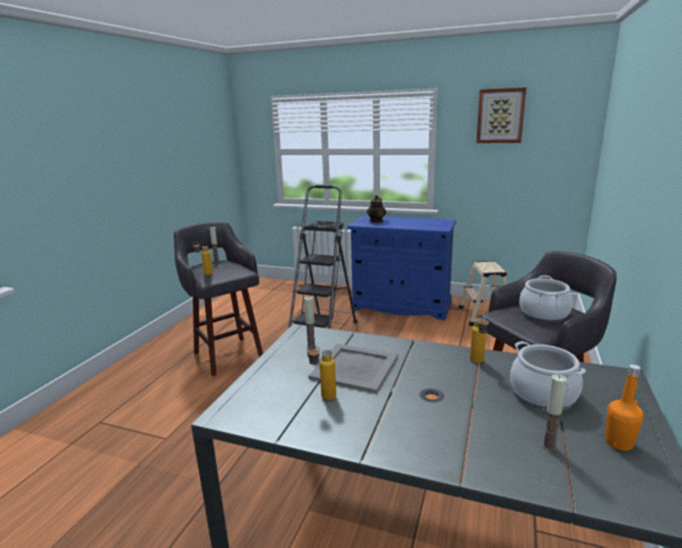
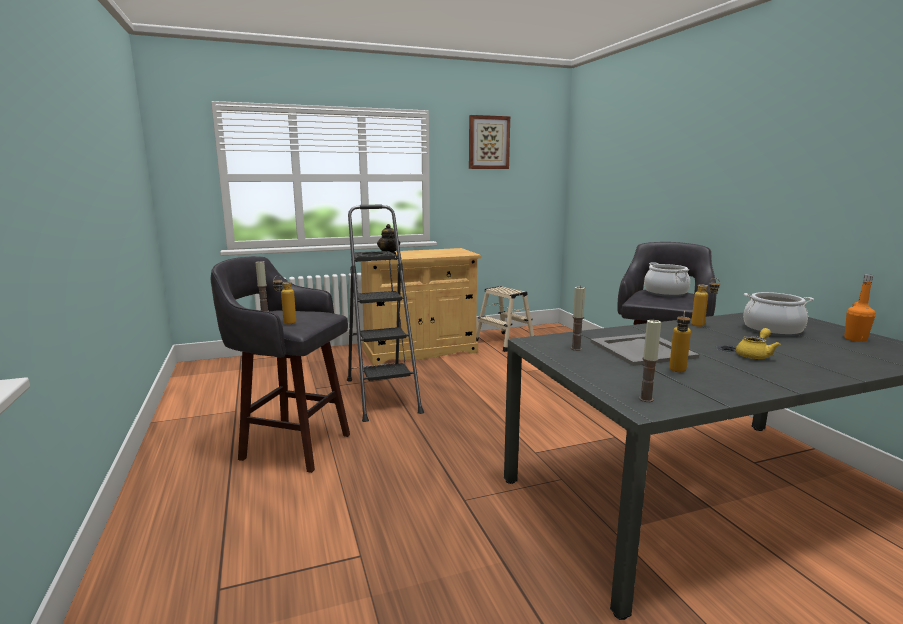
camera: 40 degrees left, 5 degrees down
(401, 306) = (420, 351): blue cabinet -> beige cabinet
(434, 411) = (755, 355): none -> yellow teapot
(549, 446) = (841, 350): candle -> candle (646, 399)

